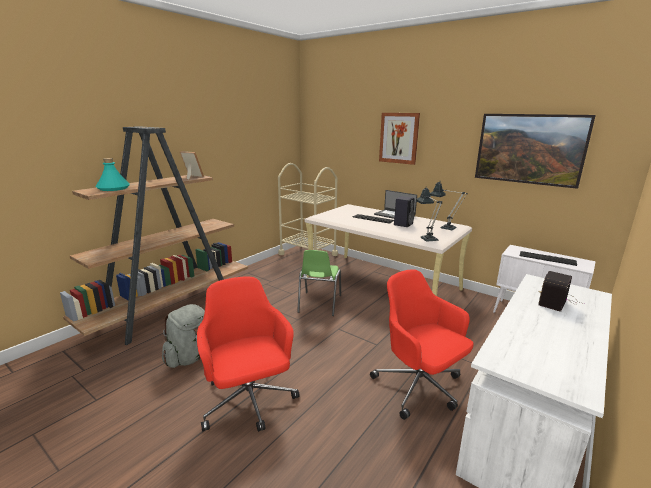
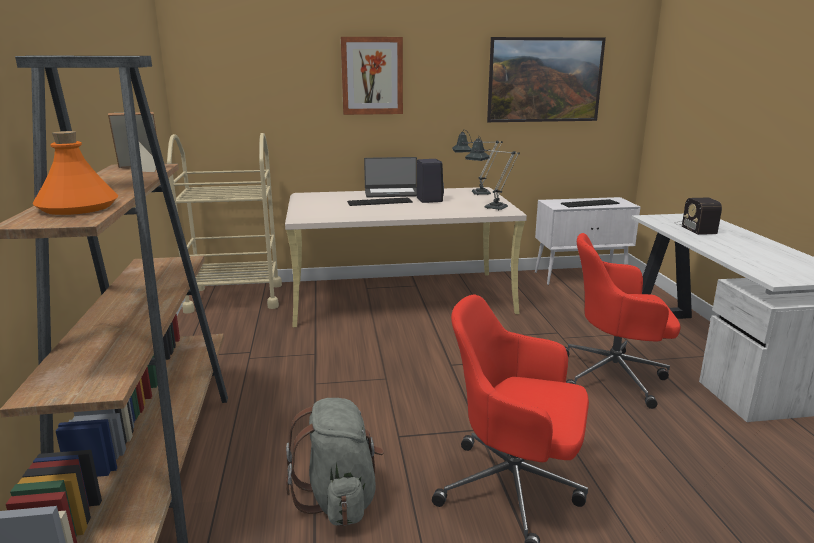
camera: 45 degrees left, 0 degrees up
(113, 188) = (78, 207): turquoise bottle -> orange bottle
(319, 304) = (376, 350): green chair -> none

